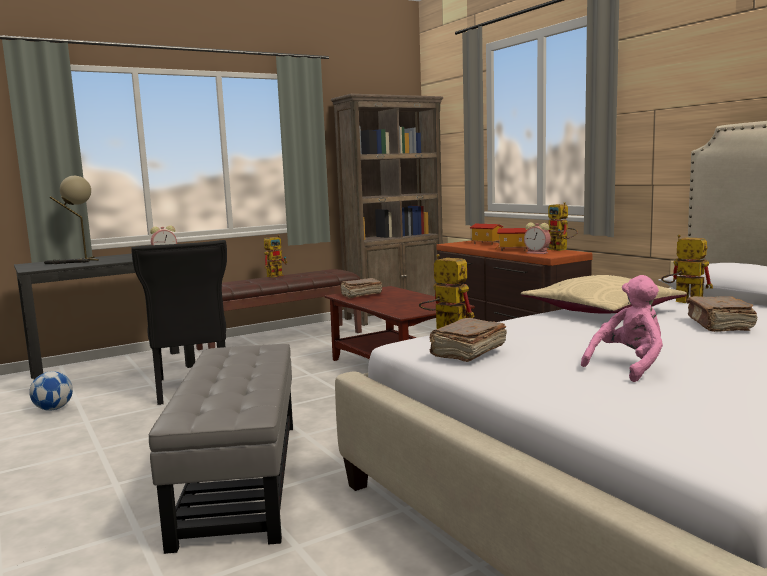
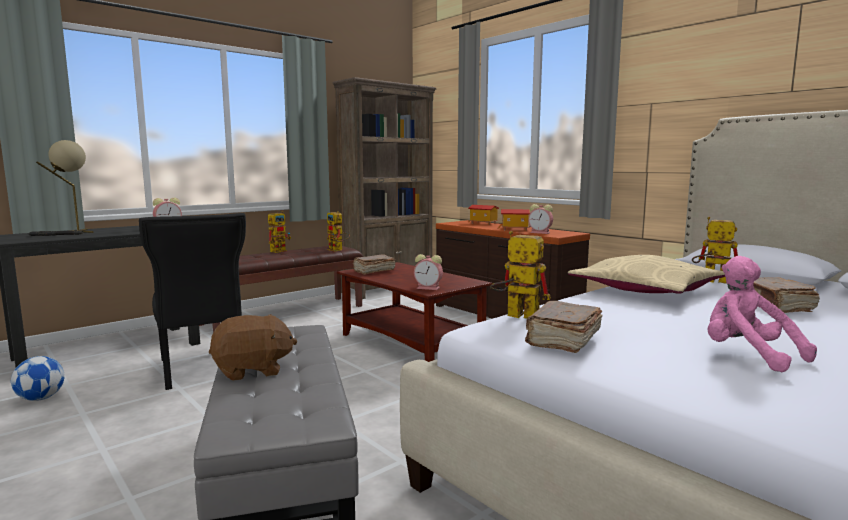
camera: 10 degrees left, 0 degrees up
(211, 378) = (253, 370): none -> brown plush toy
(406, 311) = (429, 288): none -> alarm clock
(561, 250) = (559, 230): toy robot -> toy robot (338, 250)
(629, 366) = (747, 355): pink plush toy -> pink plush toy turned 75 degrees counterclockwise

